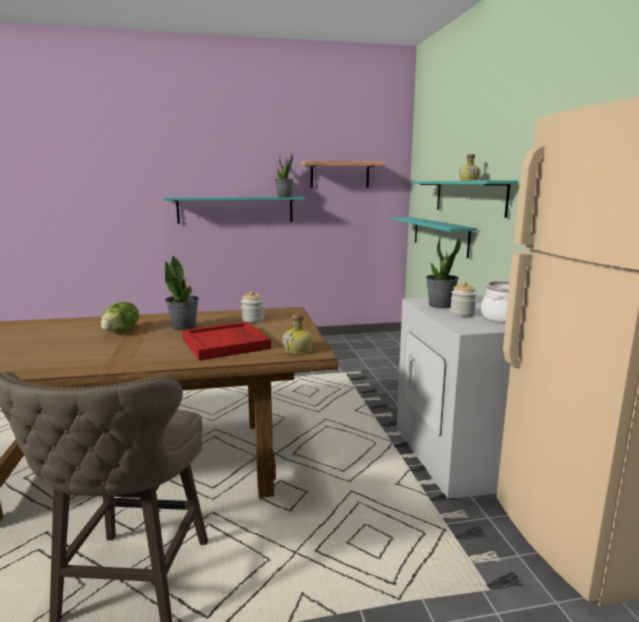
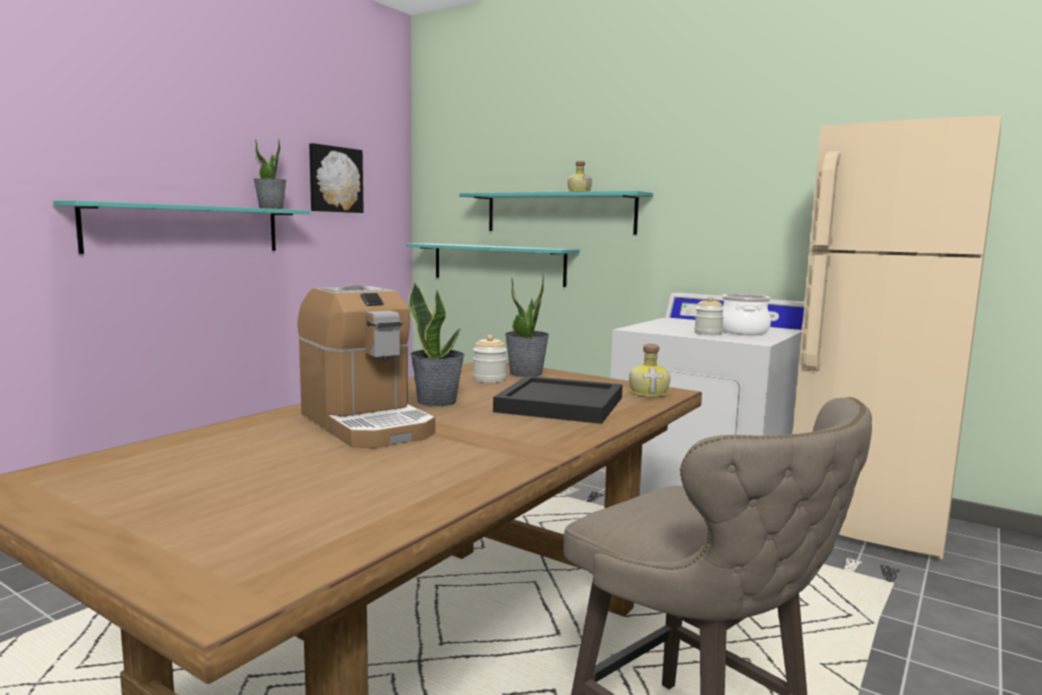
camera: 45 degrees left, 5 degrees down
(121, 331) = (366, 423): lettuce -> coffee machine
(226, 344) = (561, 404): red tray -> black tray
(340, 174) = (335, 179): shelf -> picture
(440, 305) = (665, 330): potted plant -> potted plant (526, 373)

